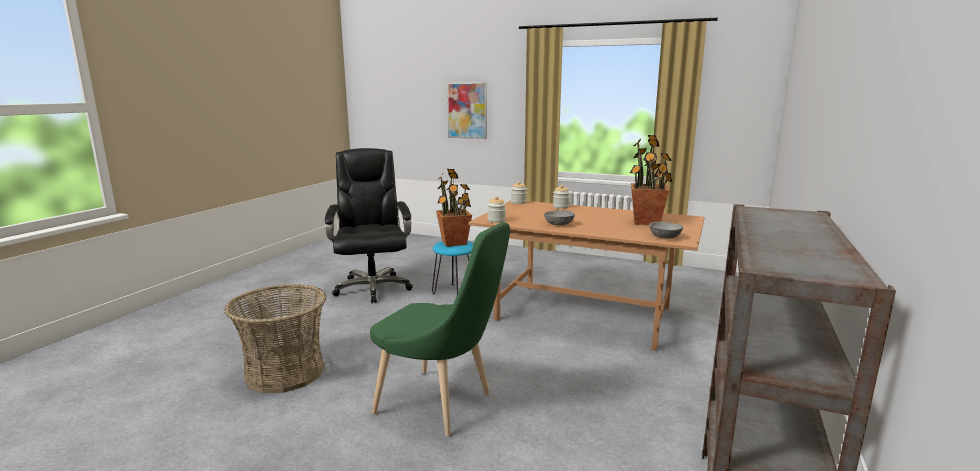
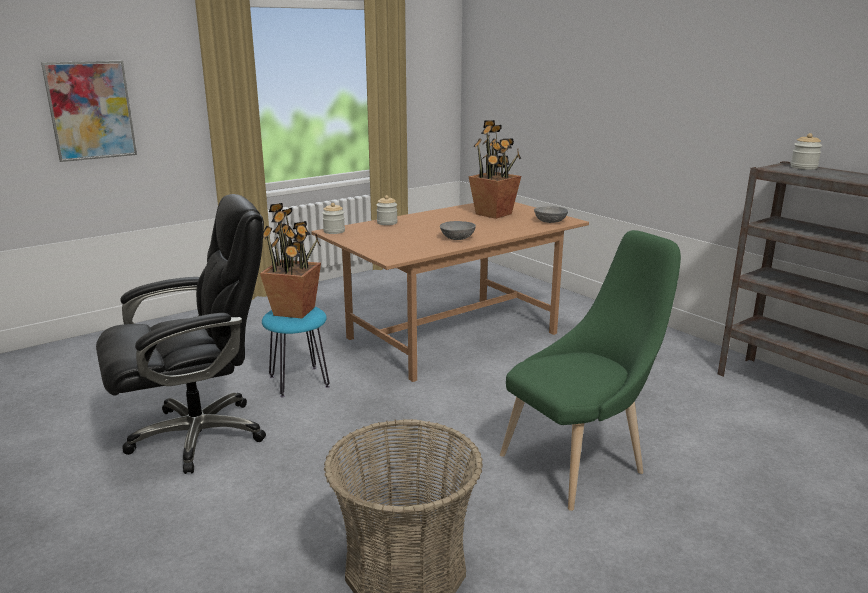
camera: 60 degrees left, 5 degrees up
(373, 289) = (195, 436): black office chair -> black office chair turned 135 degrees clockwise
(496, 220) = (403, 254): jar -> jar (803, 167)

